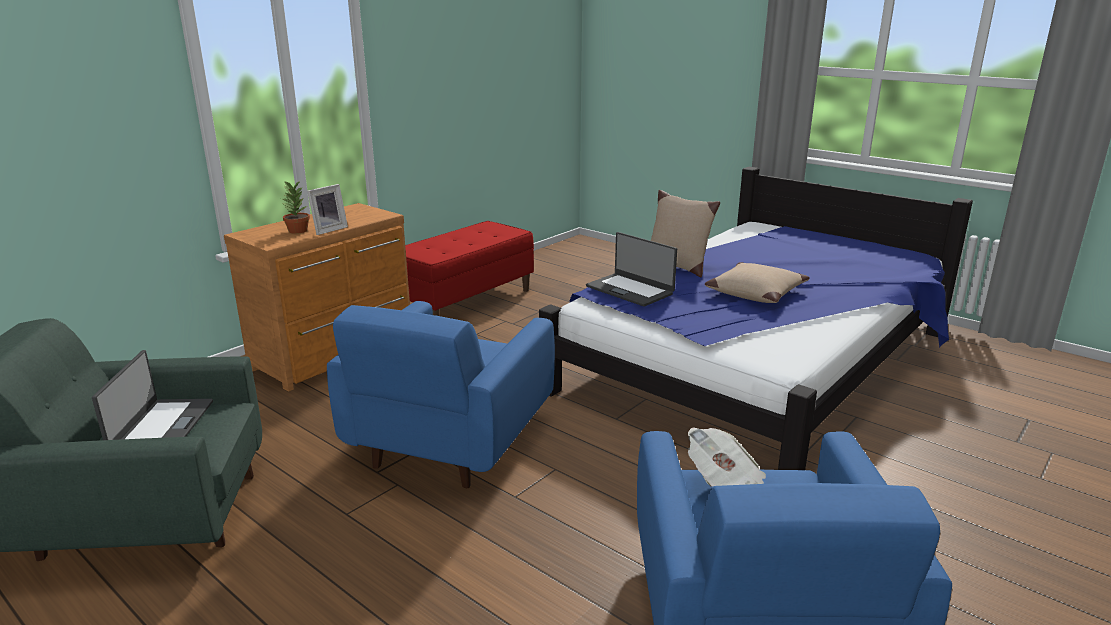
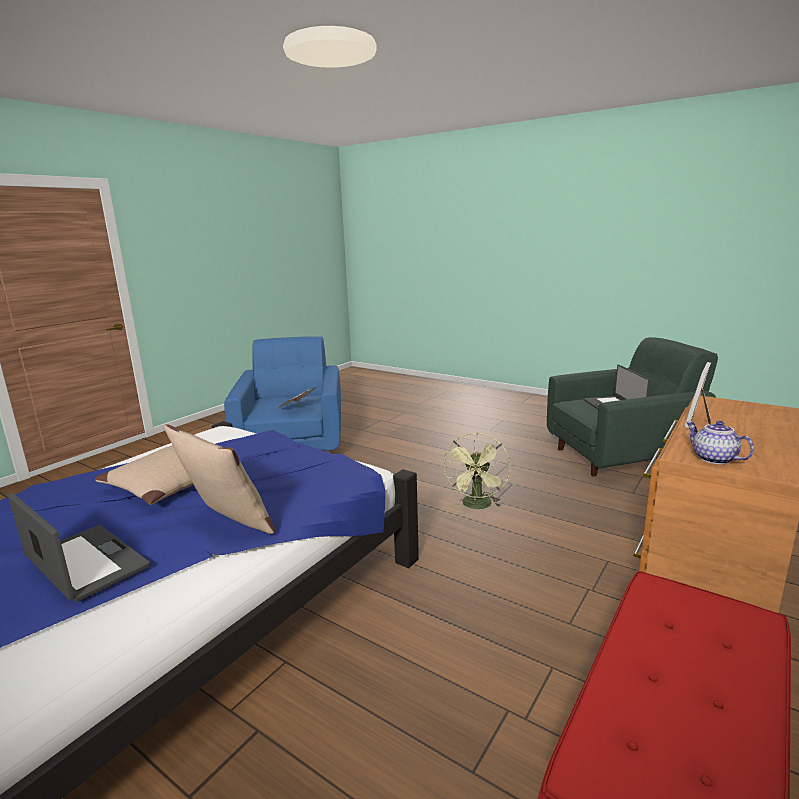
camera: 175 degrees right, 5 degrees down
(297, 231) = (732, 418): potted plant -> none
(374, 212) = (713, 459): none -> teapot
(449, 441) = (477, 506): blue armchair -> green fan
(630, 290) = (314, 472): laptop -> laptop (85, 563)

